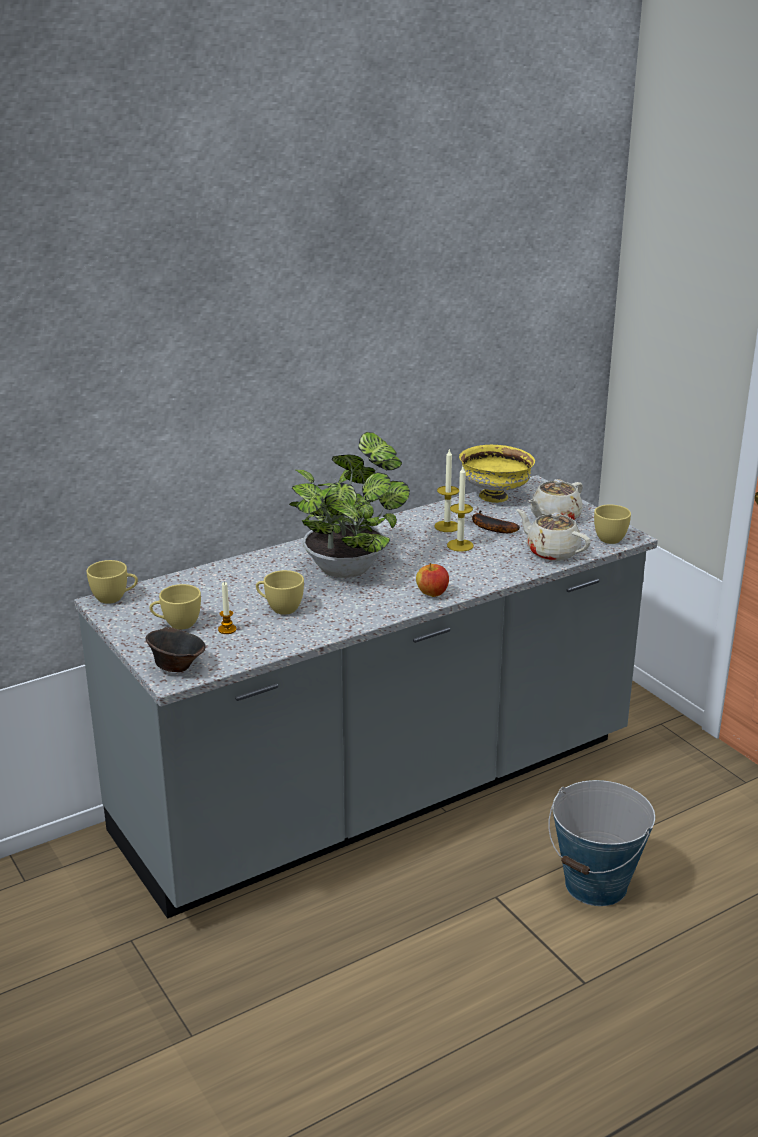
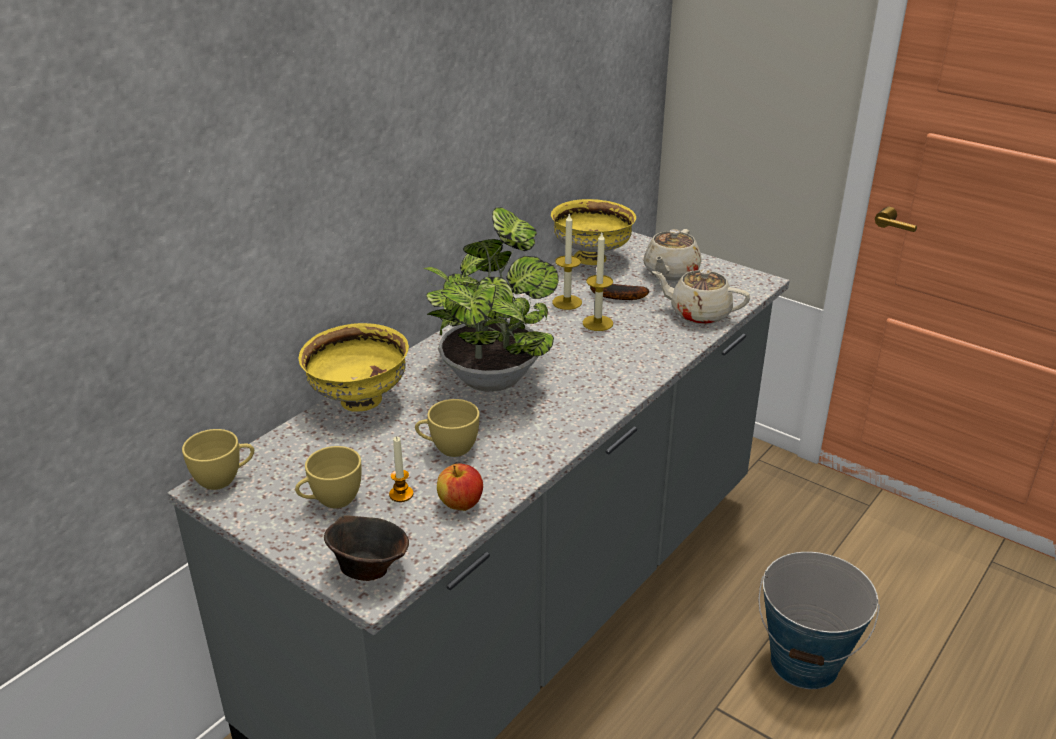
camera: 20 degrees left, 5 degrees up
(237, 567) = (359, 401): none -> yellow bowl
(432, 593) = (611, 391): apple -> apple (460, 504)
(610, 537) = (742, 285): yellow cup -> none

